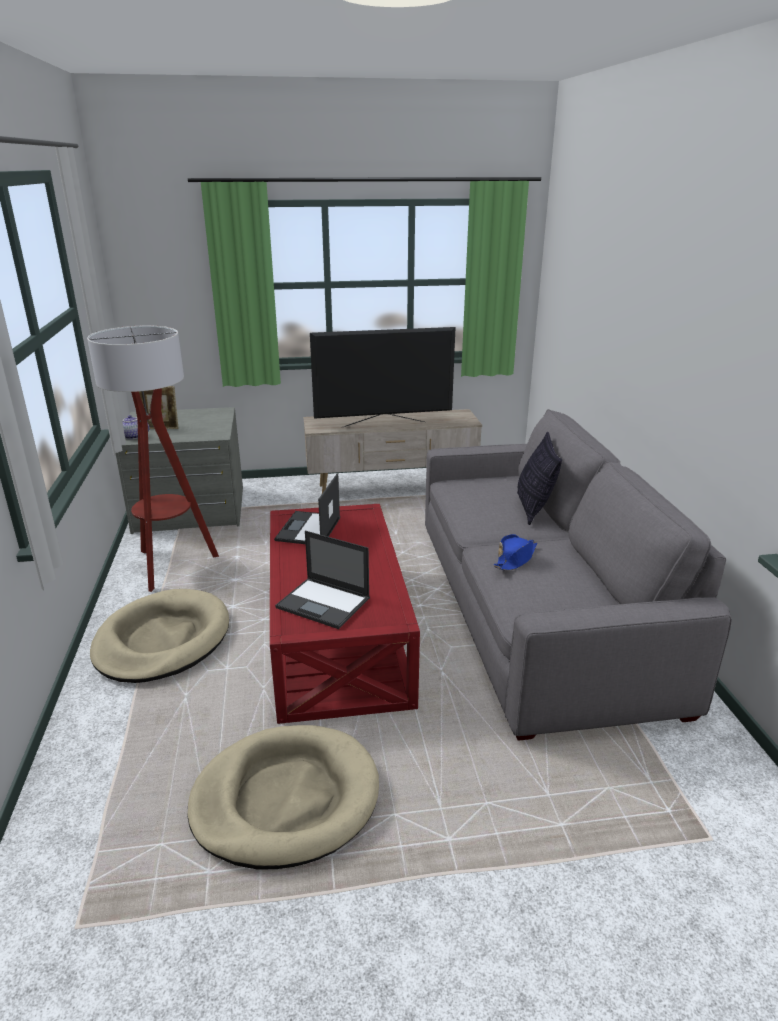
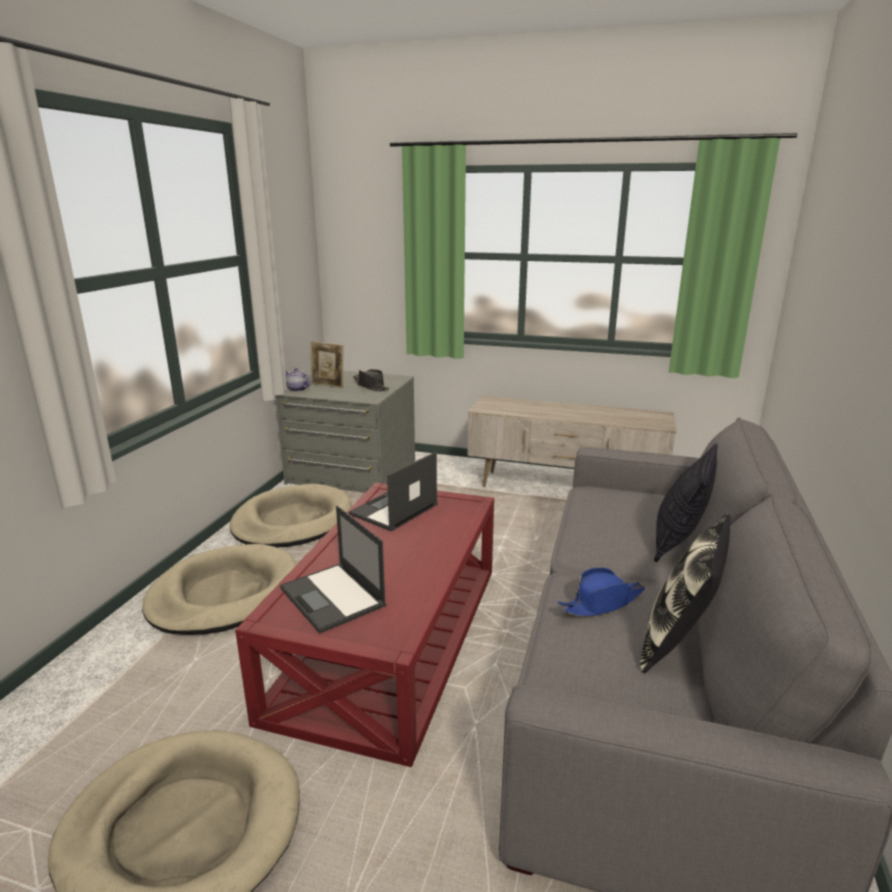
camera: 25 degrees right, 5 degrees down
(170, 565) = (292, 521): floor lamp -> beige dog bed
(205, 423) = (371, 386): none -> black hat
(383, 424) = (558, 414): television -> none
(574, 570) = (678, 640): none -> pillow

